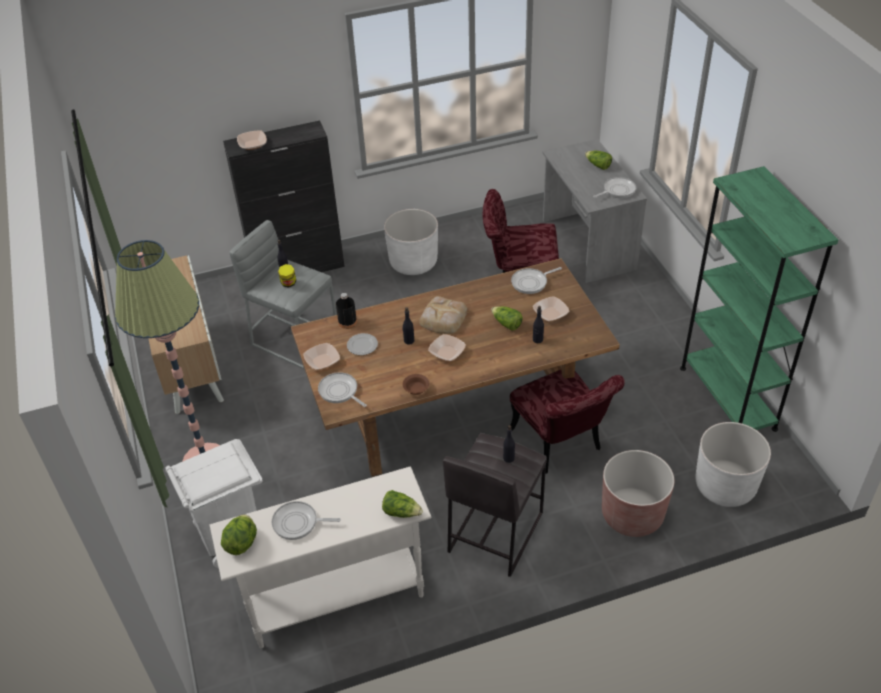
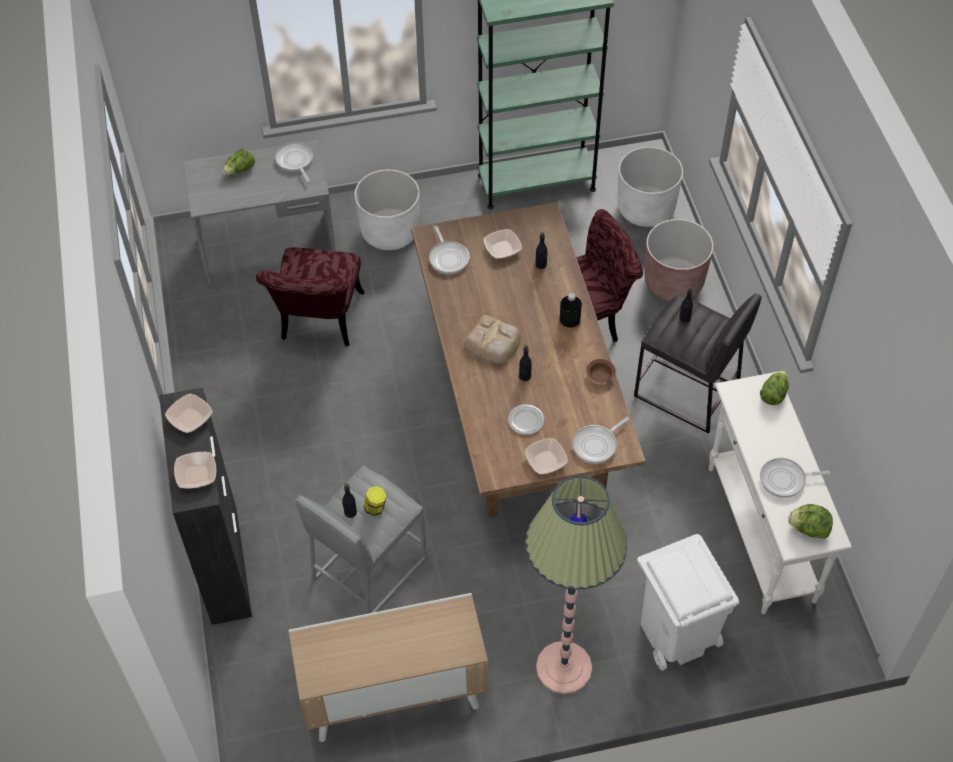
camera: 85 degrees left, 10 degrees up
(298, 523) = (785, 480): frying pan -> frying pan turned 75 degrees clockwise
(347, 322) = (483, 434): black bottle -> black bottle (569, 321)
(413, 262) = (250, 428): white planter -> white planter (390, 231)
(447, 352) = (549, 343): bowl -> bowl (190, 418)
(506, 324) = (512, 287): lettuce -> none

